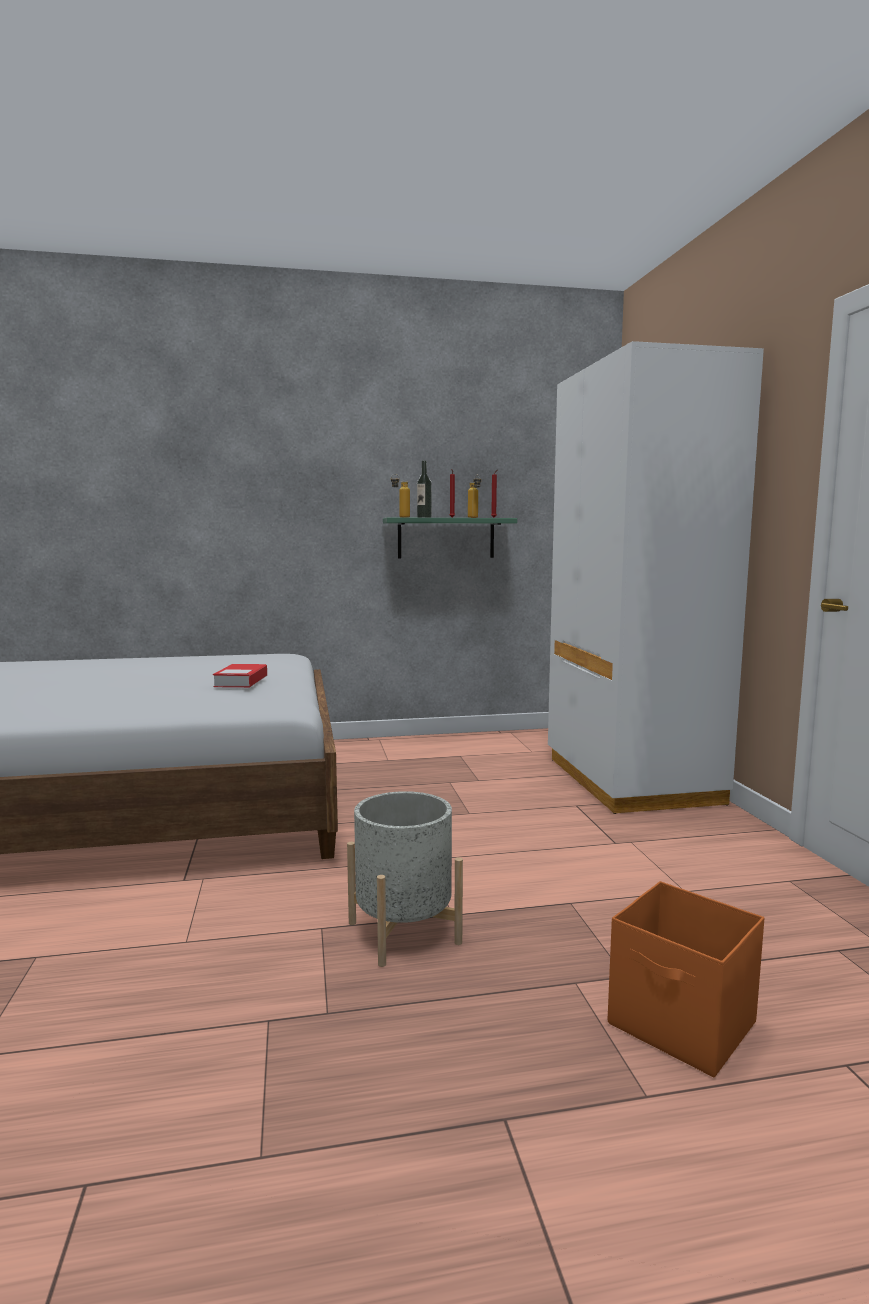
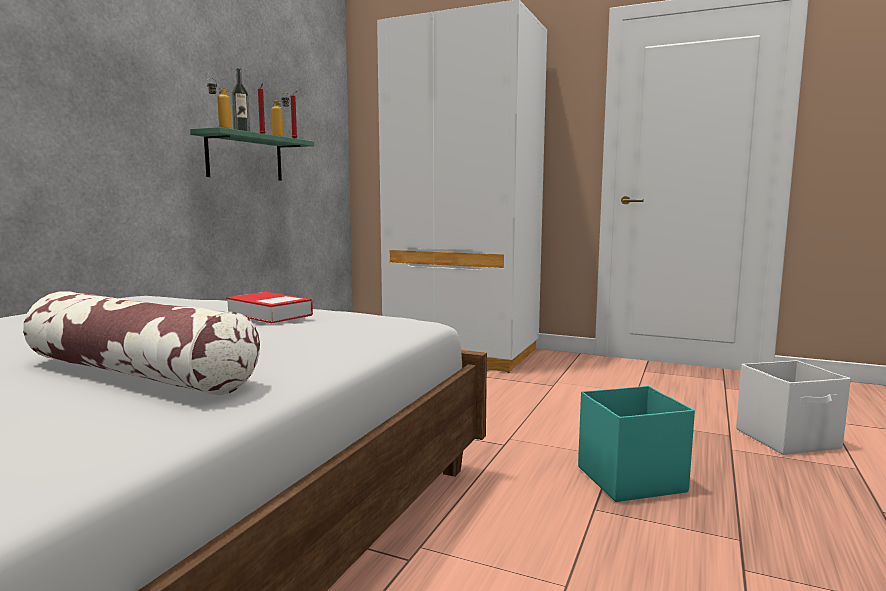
camera: 55 degrees left, 0 degrees up
(80, 698) = (139, 373): none -> pillow
(404, 932) = (629, 479): grey planter -> turquoise storage box
(683, 1025) = (788, 439): orange storage box -> white storage box

